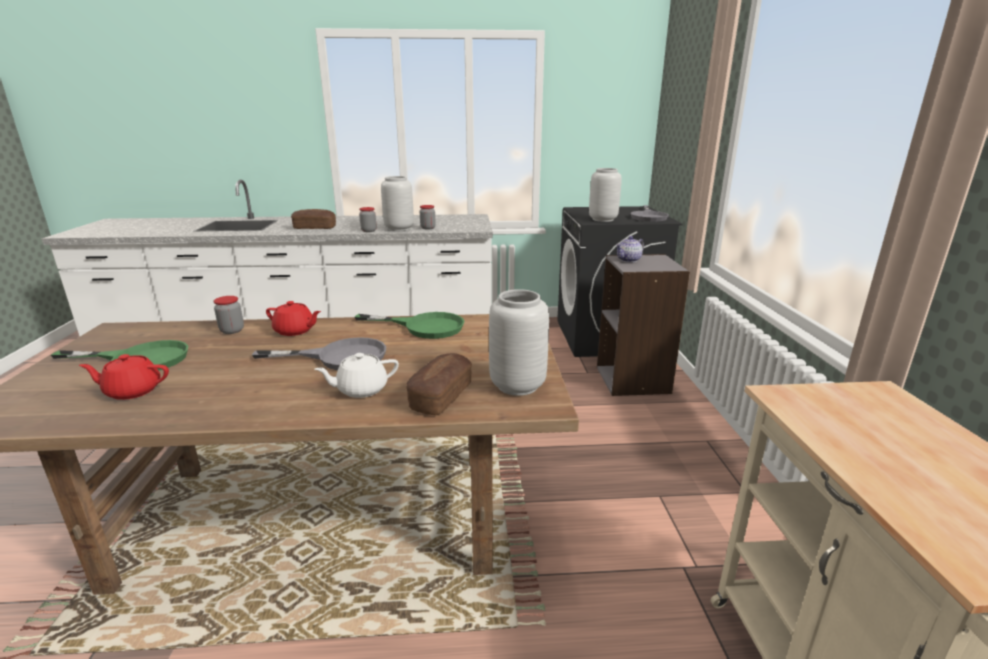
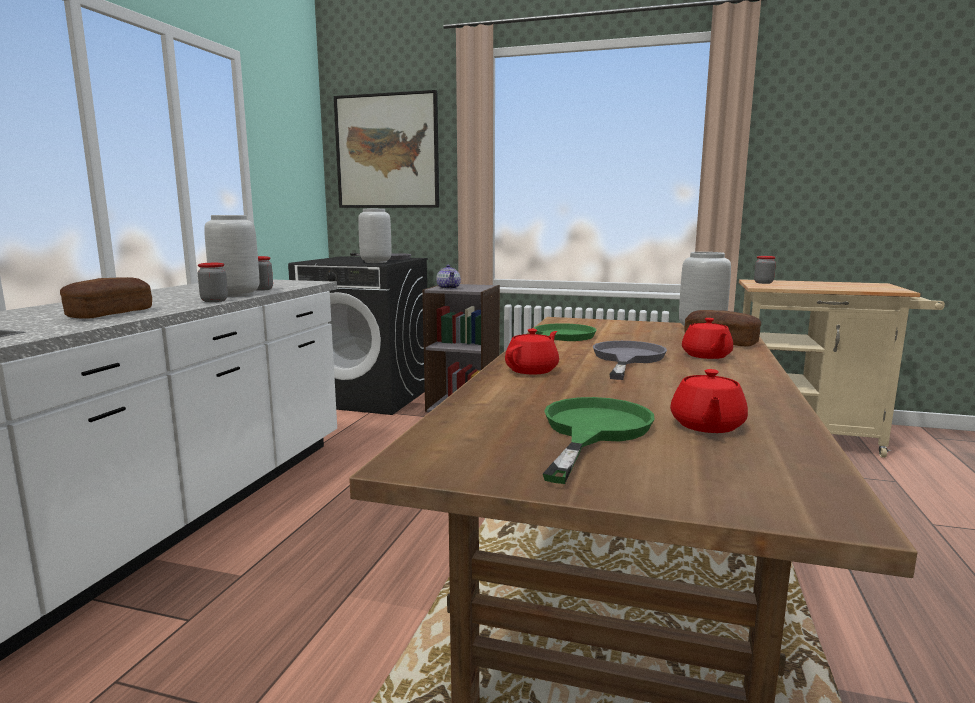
camera: 70 degrees left, 10 degrees down
(232, 330) = (503, 393): jar -> jar (763, 283)
(361, 389) = (706, 356): white teapot -> red teapot
(684, 104) = (387, 151): none -> picture

